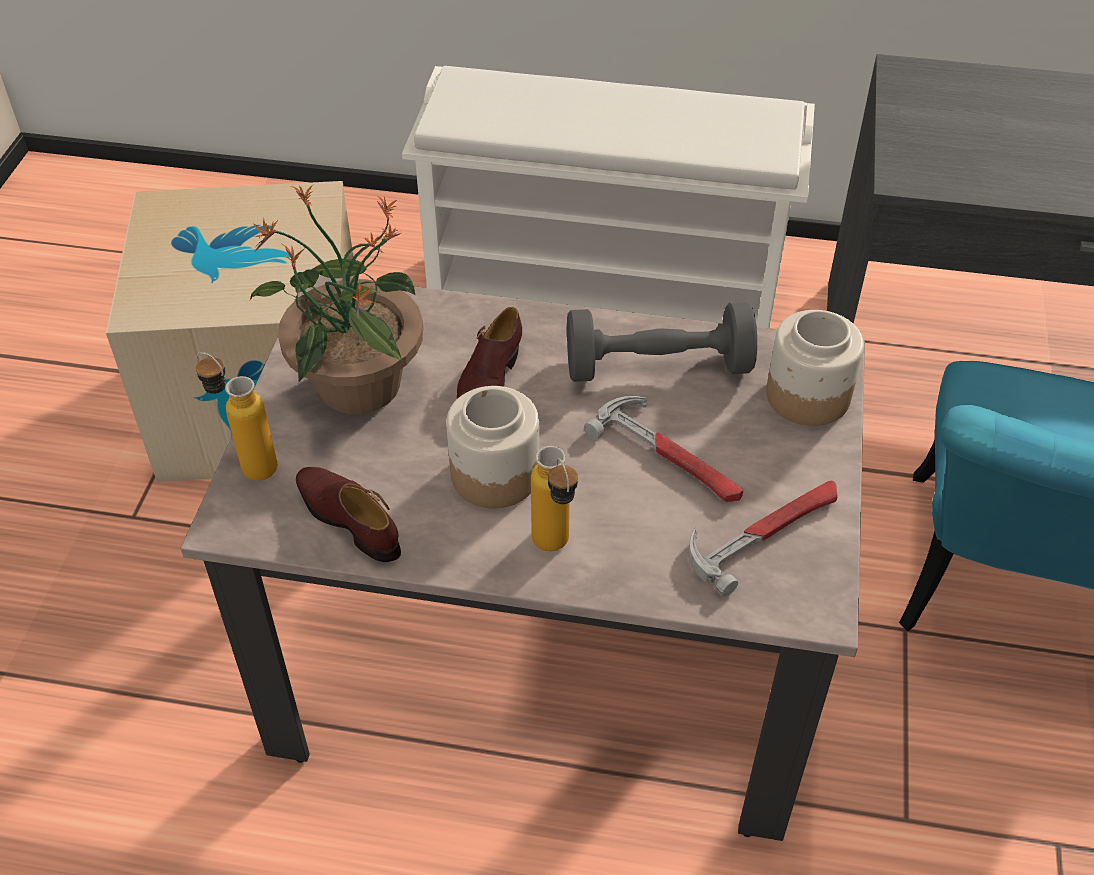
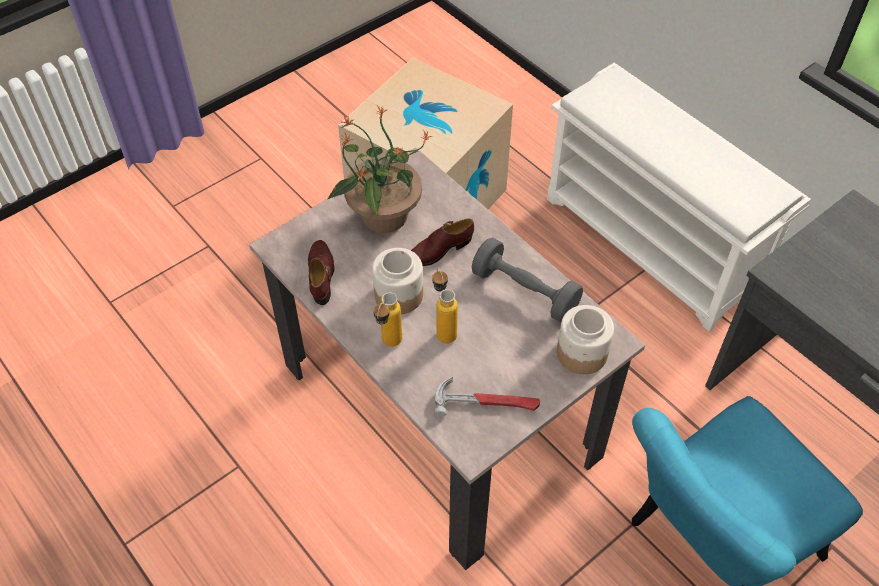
camera: 40 degrees right, 5 degrees up
(248, 463) = (306, 223): bottle -> bottle (443, 329)
(670, 456) = (483, 338): hammer -> none

